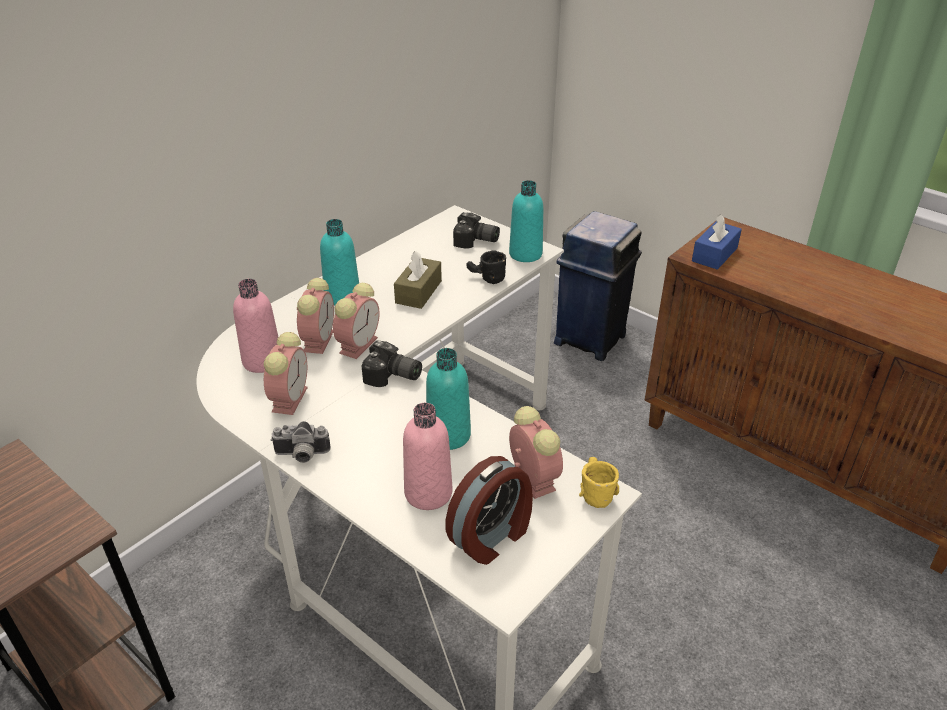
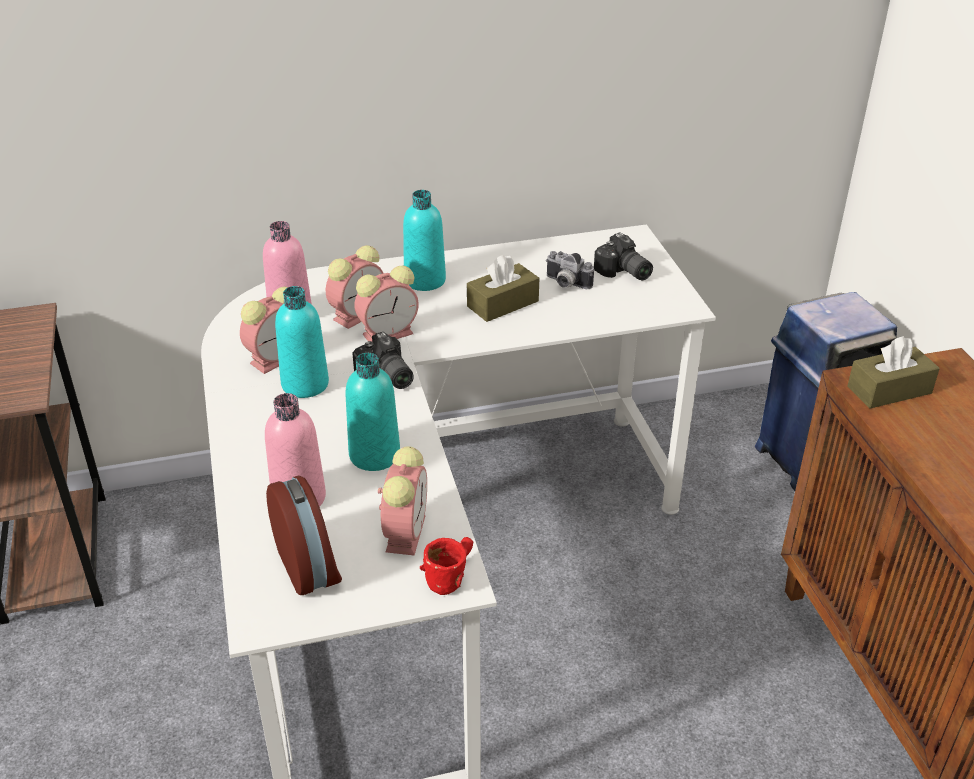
camera: 35 degrees right, 0 degrees up
(301, 455) = (233, 413): camera -> camera (565, 284)
(485, 278) = (587, 316): black mug -> none
(492, 536) = (309, 565): alarm clock -> alarm clock turned 105 degrees counterclockwise
(525, 254) = (663, 306): turquoise bottle -> turquoise bottle (305, 384)
(593, 490) = (450, 574): yellow mug -> red mug
(714, 254) = (889, 390): blue tissue box -> brown tissue box

